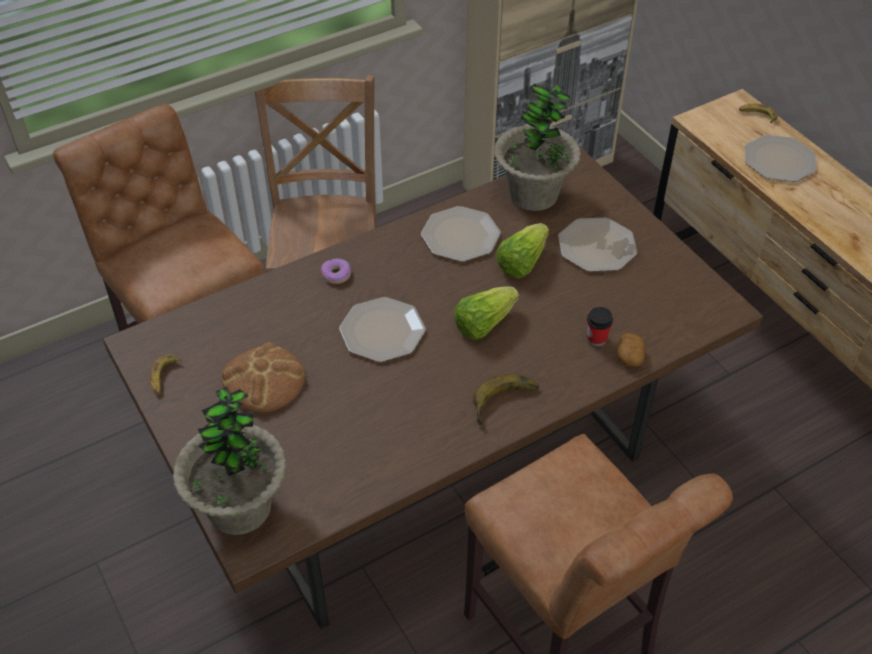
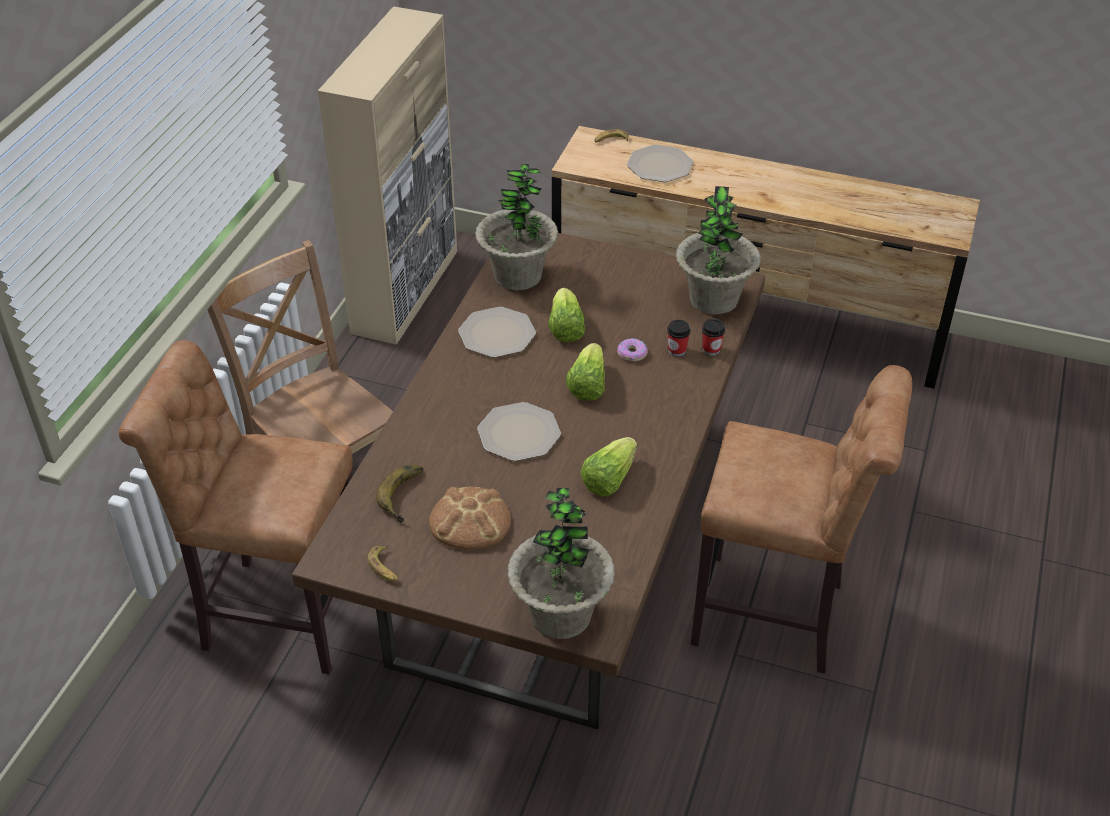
camera: 40 degrees left, 5 degrees down
(336, 274) = (433, 414): donut -> donut (632, 353)
(407, 417) = (608, 479): none -> lettuce
(506, 404) = (666, 428): banana -> banana (407, 495)
(596, 246) = (605, 288): plate -> none
(629, 356) = (711, 349): potato -> cup
(684, 311) = (713, 299): none -> potted plant

